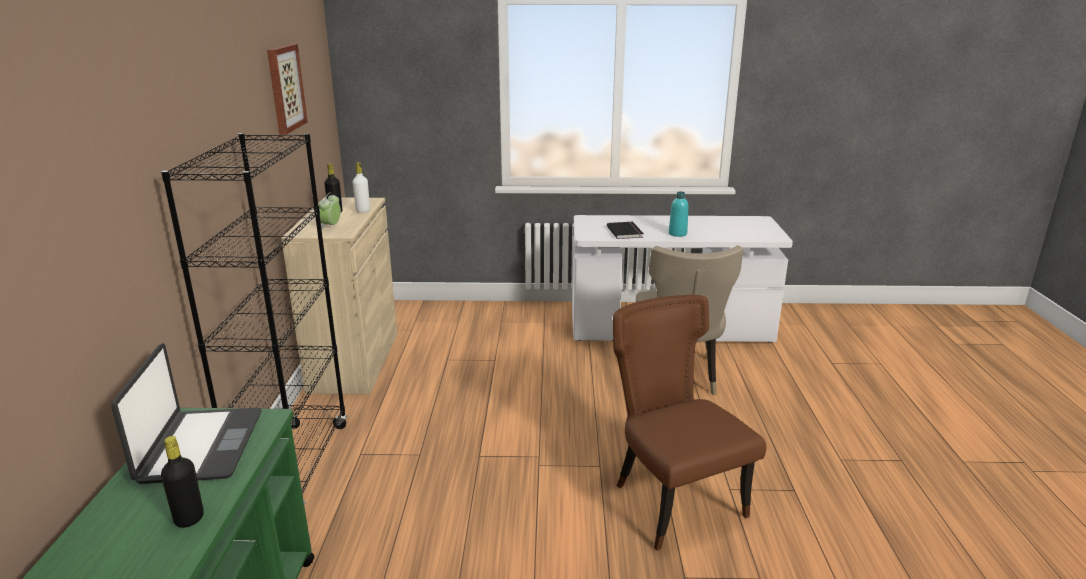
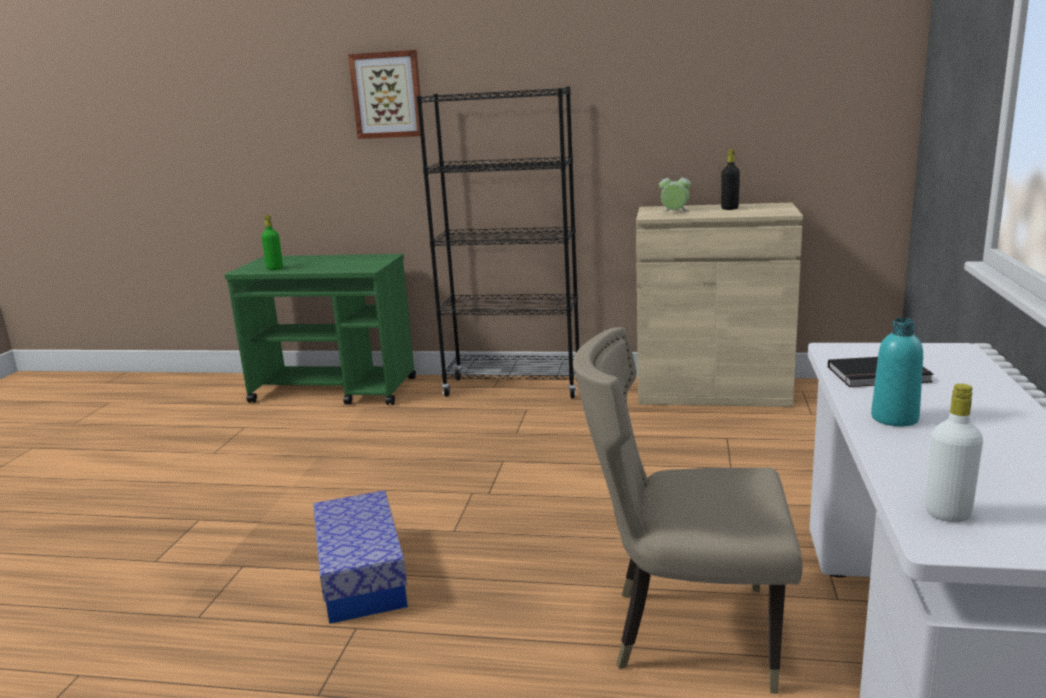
camera: 100 degrees right, 5 degrees down
(189, 519) = (275, 269): black bottle -> green bottle
(200, 446) = (348, 262): laptop -> none
(285, 88) = (727, 58): picture -> picture (387, 95)
(363, 211) = (737, 214): white bottle -> white bottle (947, 514)
(673, 500) = (362, 576): brown chair -> storage box

